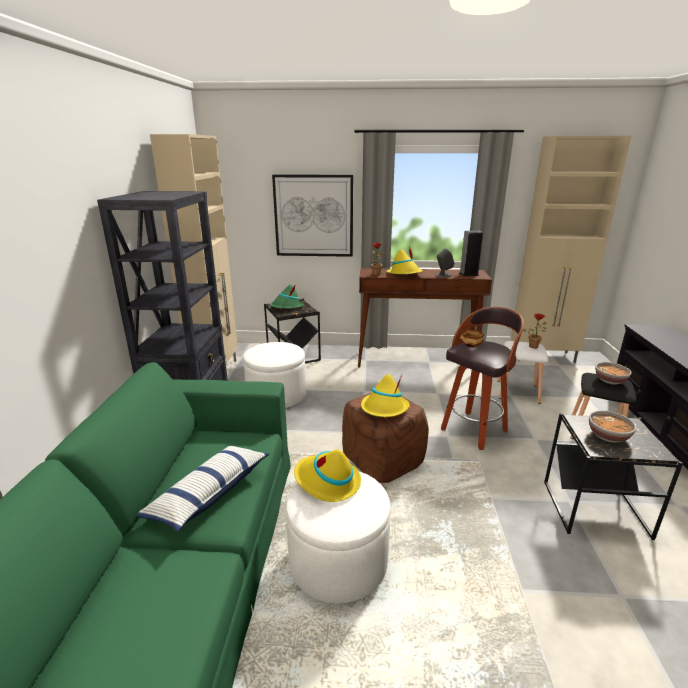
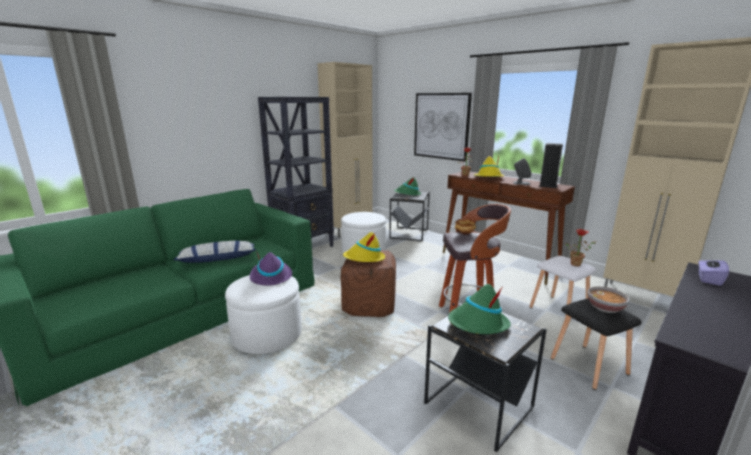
camera: 40 degrees right, 5 degrees down
(327, 482) = (270, 276): yellow hat -> purple hat
(608, 436) = (477, 324): bowl -> green hat
(657, 335) = (709, 279): none -> purple tissue box

